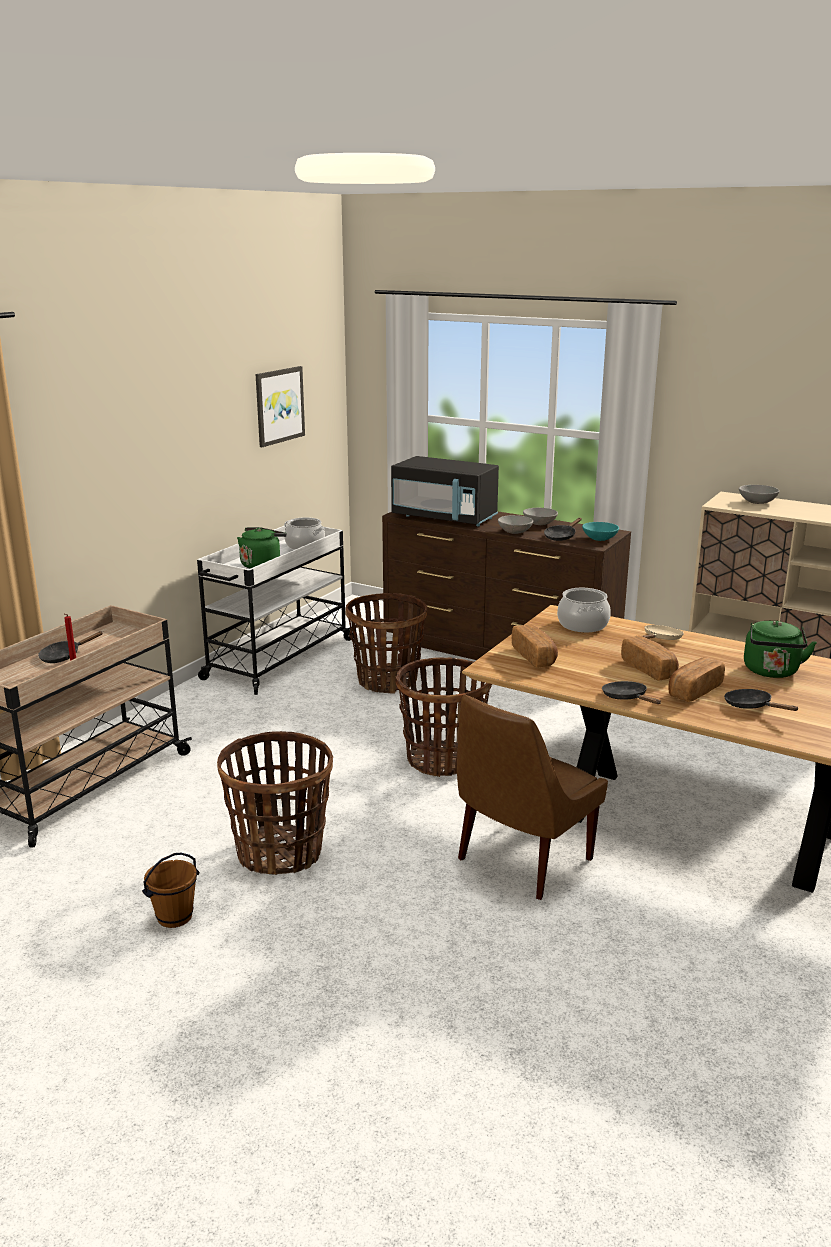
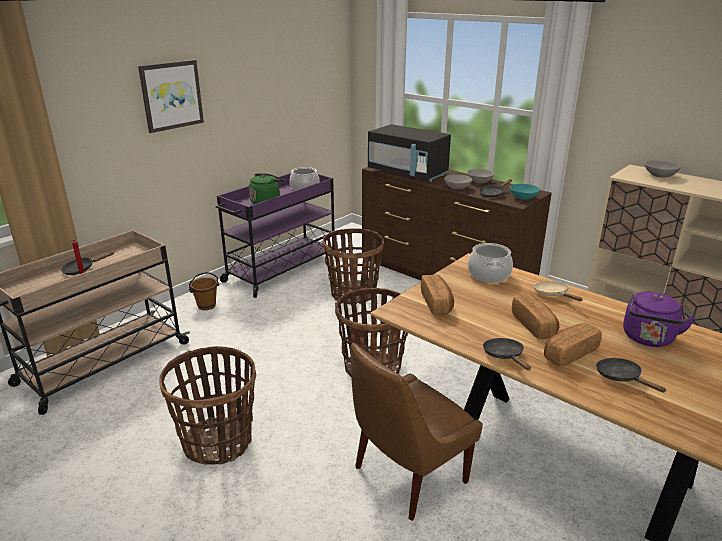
camera: 10 degrees right, 5 degrees up
(174, 917) = (113, 495): brown bucket -> brown bucket (206, 306)
(278, 659) = (281, 270): white cart -> purple cart
(279, 405) = (291, 82): picture -> picture (171, 95)
(661, 639) = (553, 294): beige frying pan -> beige frying pan turned 75 degrees counterclockwise
(771, 672) = (648, 339): green kettle -> purple kettle

